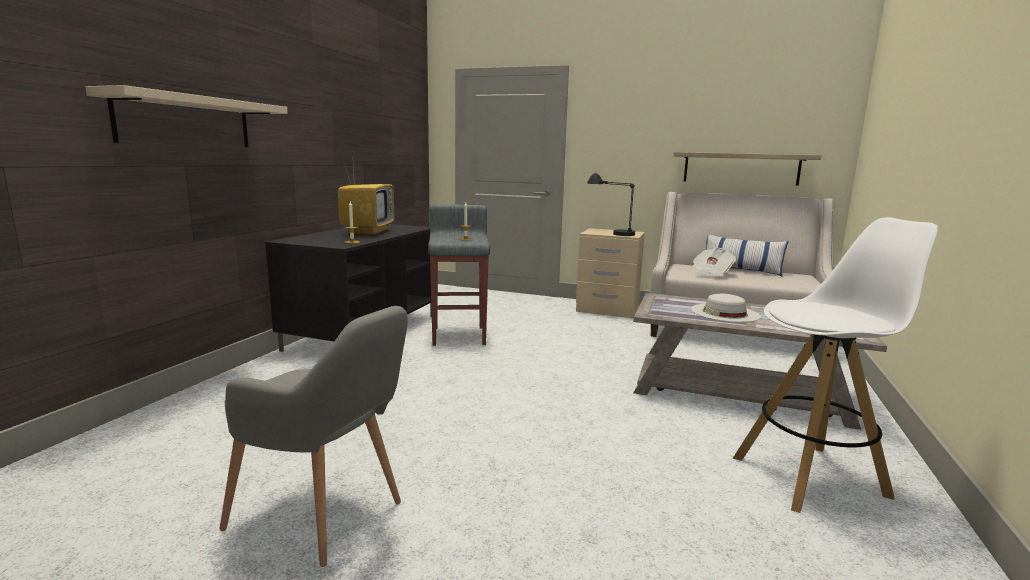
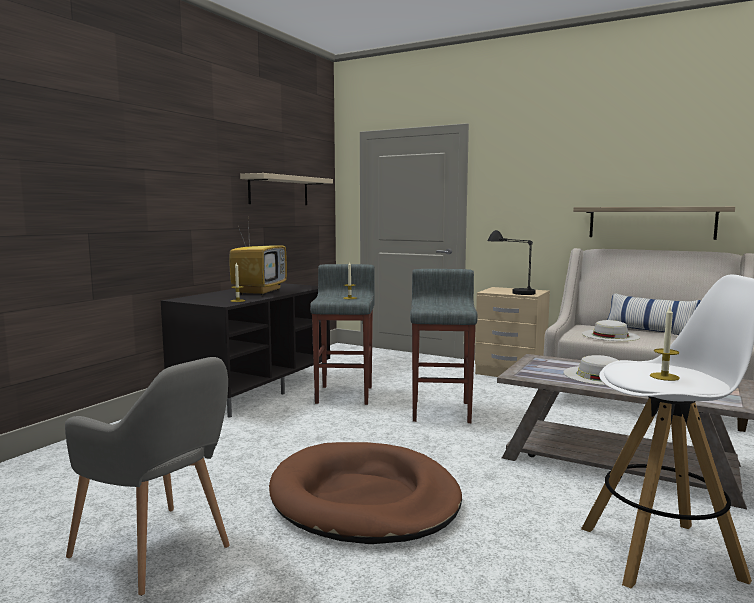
camera: 10 degrees right, 5 degrees down
(186, 121) = (90, 195): beige shelf -> beige shelf (279, 191)
(520, 442) = (364, 499): none -> brown dog bed
(559, 349) = (442, 411): none -> grey stool
(710, 274) = (610, 335): newspaper -> white hat
(833, 315) = (664, 376): none -> candle

